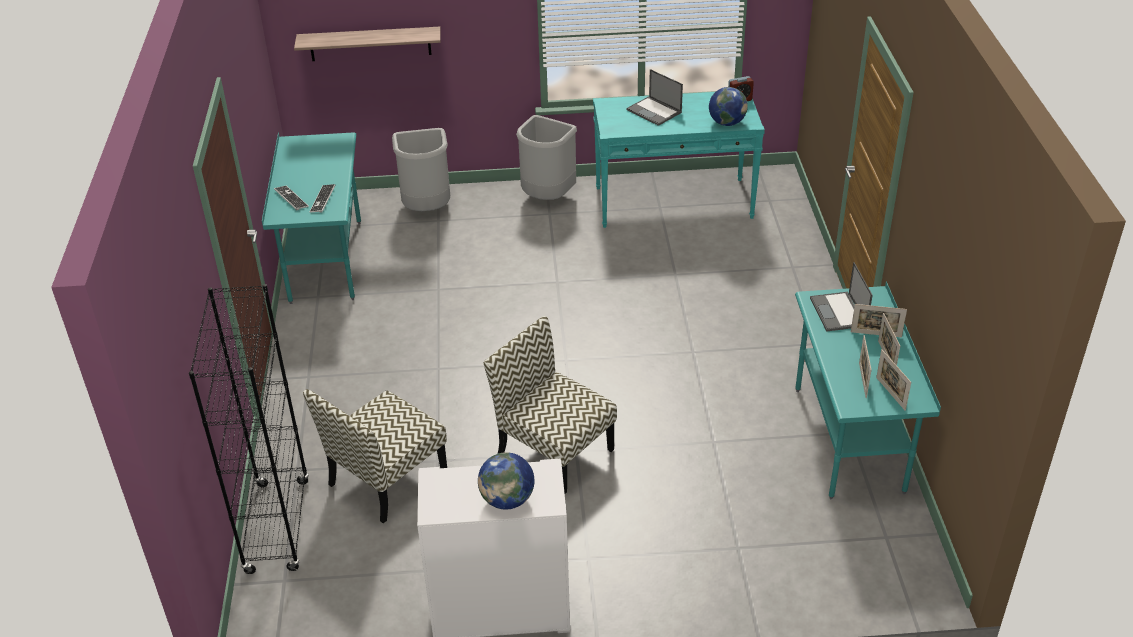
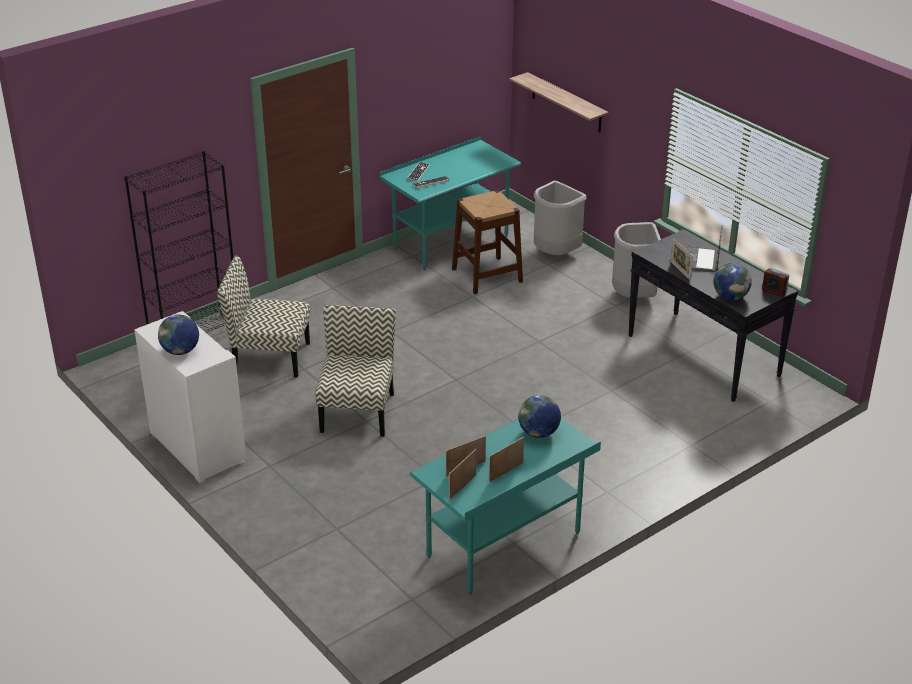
camera: 55 degrees right, 5 degrees down
(412, 264) = (487, 275): none -> brown stool
(674, 202) = (703, 355): turquoise console table -> black console table
(839, 312) = (538, 433): laptop -> globe
(876, 334) = (529, 459): picture frame -> picture frame (680, 271)

